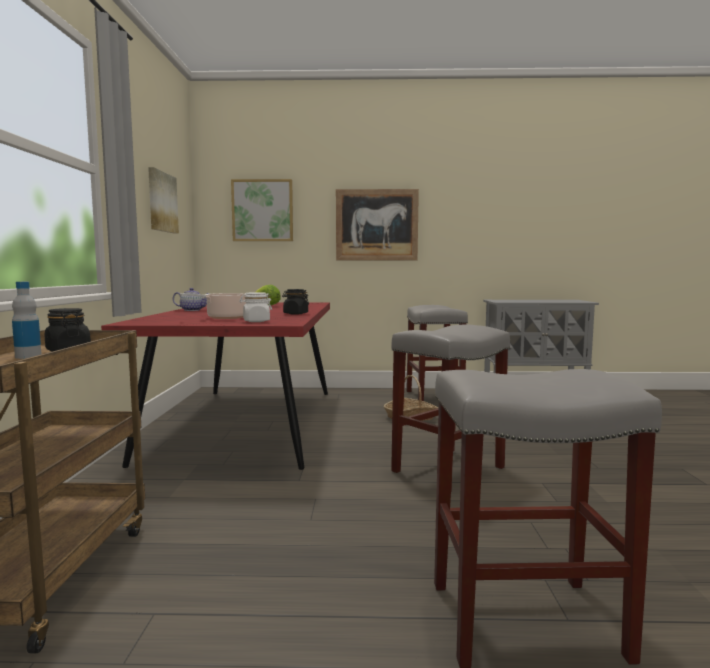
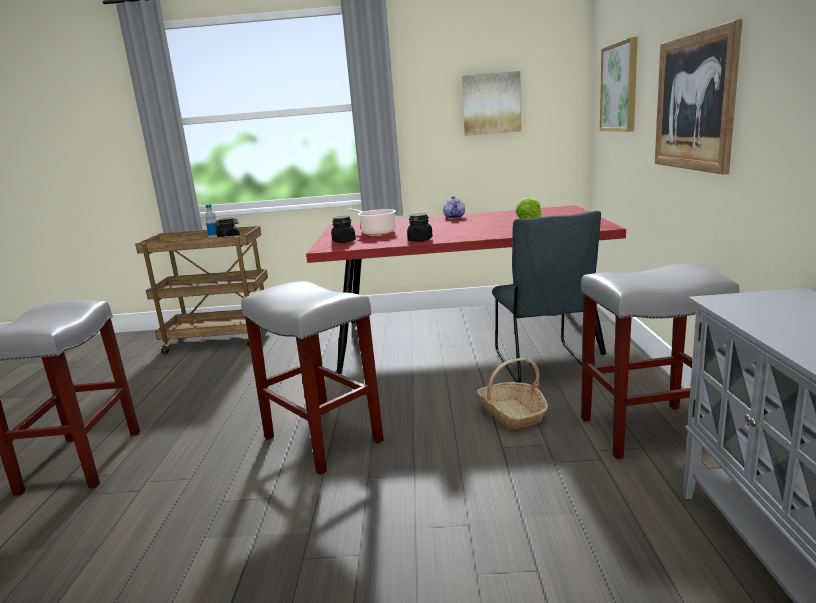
camera: 90 degrees right, 10 degrees up
(256, 321) = (343, 241): white jar -> black jar
(336, 406) = (543, 366): none -> grey chair

